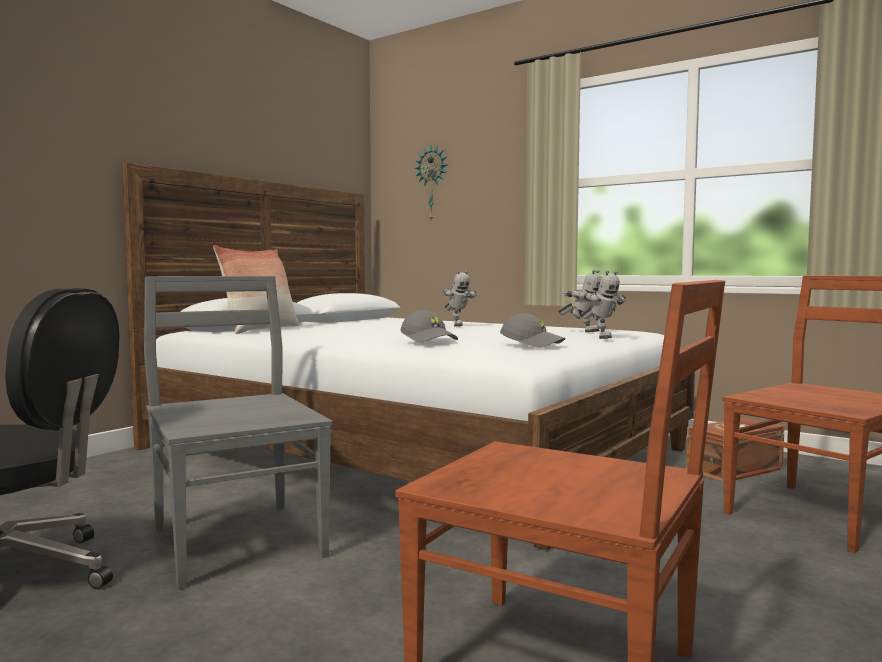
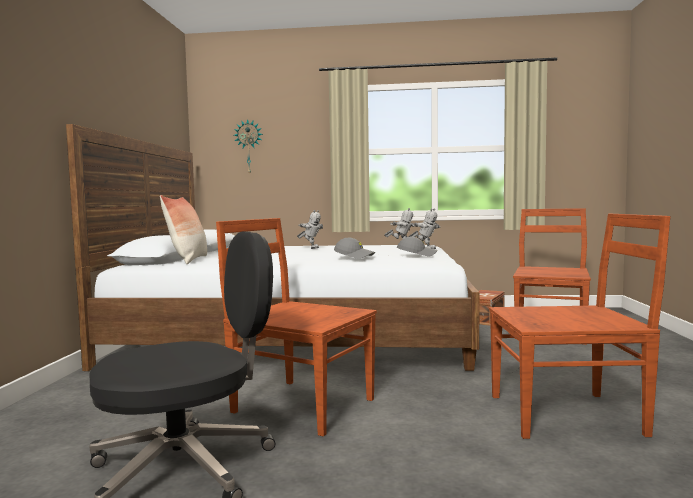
camera: 30 degrees left, 0 degrees up
(237, 540) = (300, 405): grey chair -> brown chair

